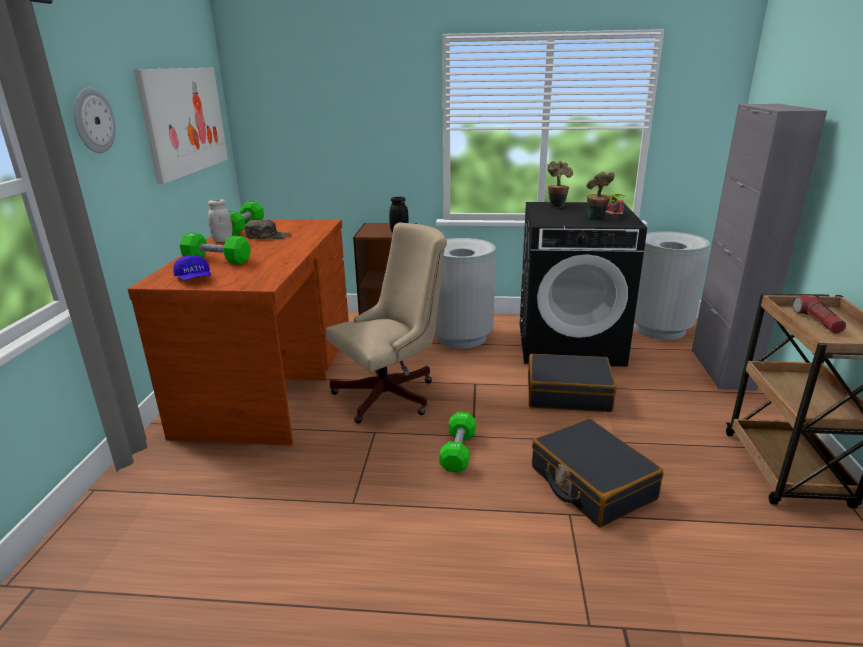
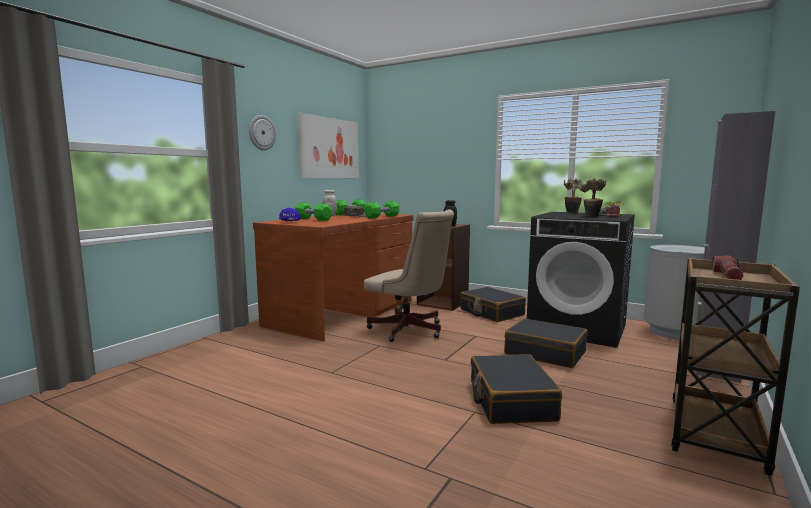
camera: 25 degrees right, 15 degrees down
(392, 394) = (410, 331): beige office chair -> beige office chair turned 45 degrees clockwise
(458, 451) = (426, 365): green dumbbell -> green dumbbell (382, 217)
(461, 337) = (491, 312): grey trash can -> black suitcase

